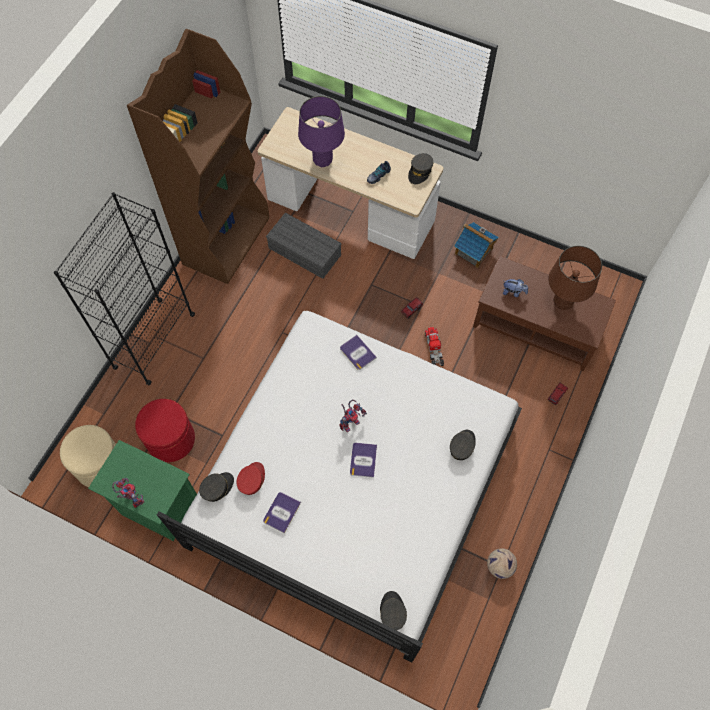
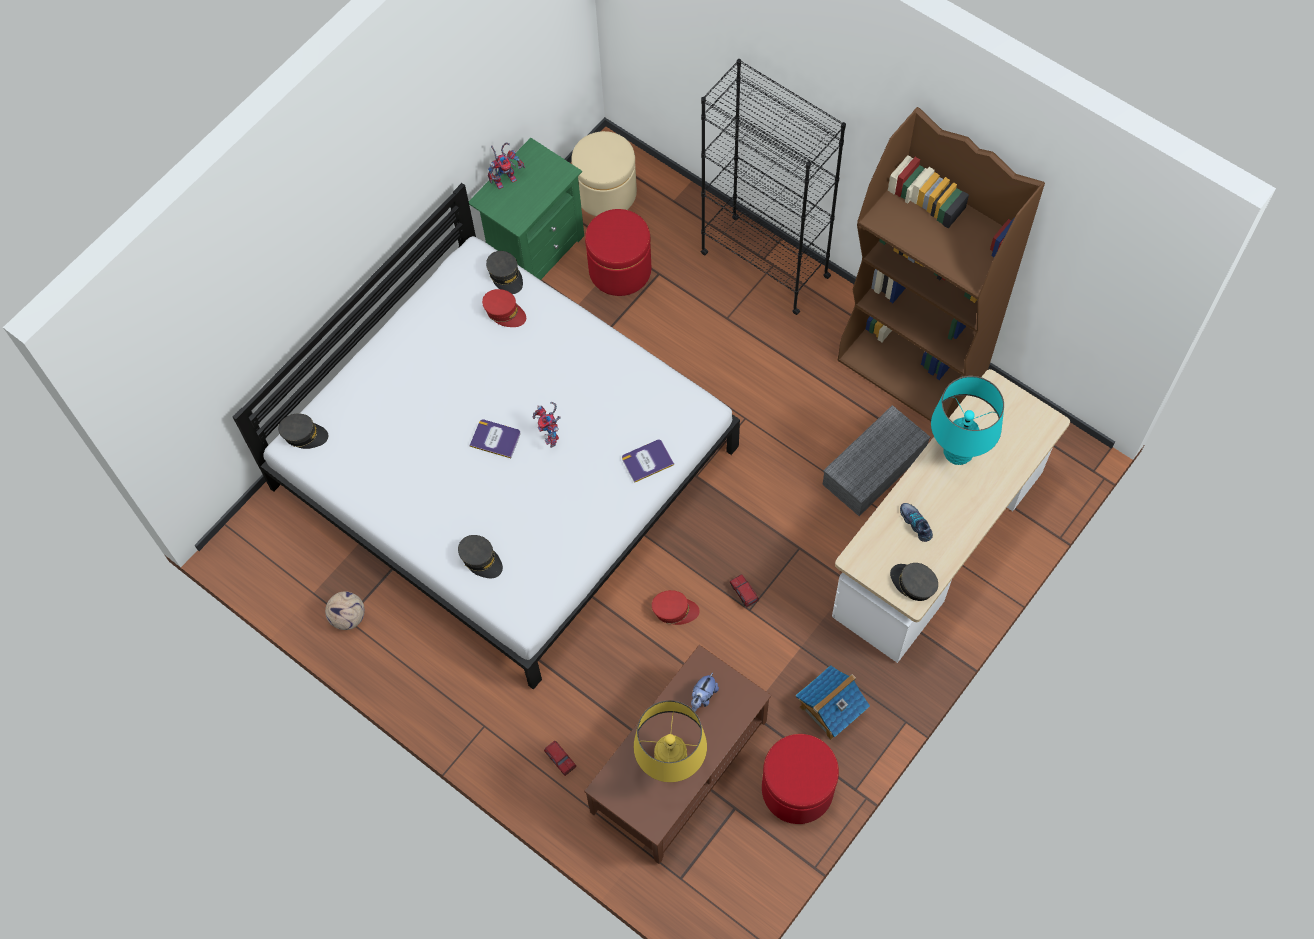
camera: 105 degrees right, 0 degrees up
(281, 512) = (455, 338): book -> none
(322, 160) = (957, 452): purple table lamp -> turquoise table lamp
(434, 349) = (674, 610): toy truck -> red cap
(529, 260) = (797, 789): none -> red ottoman
(563, 301) = (671, 764): brown table lamp -> yellow table lamp

